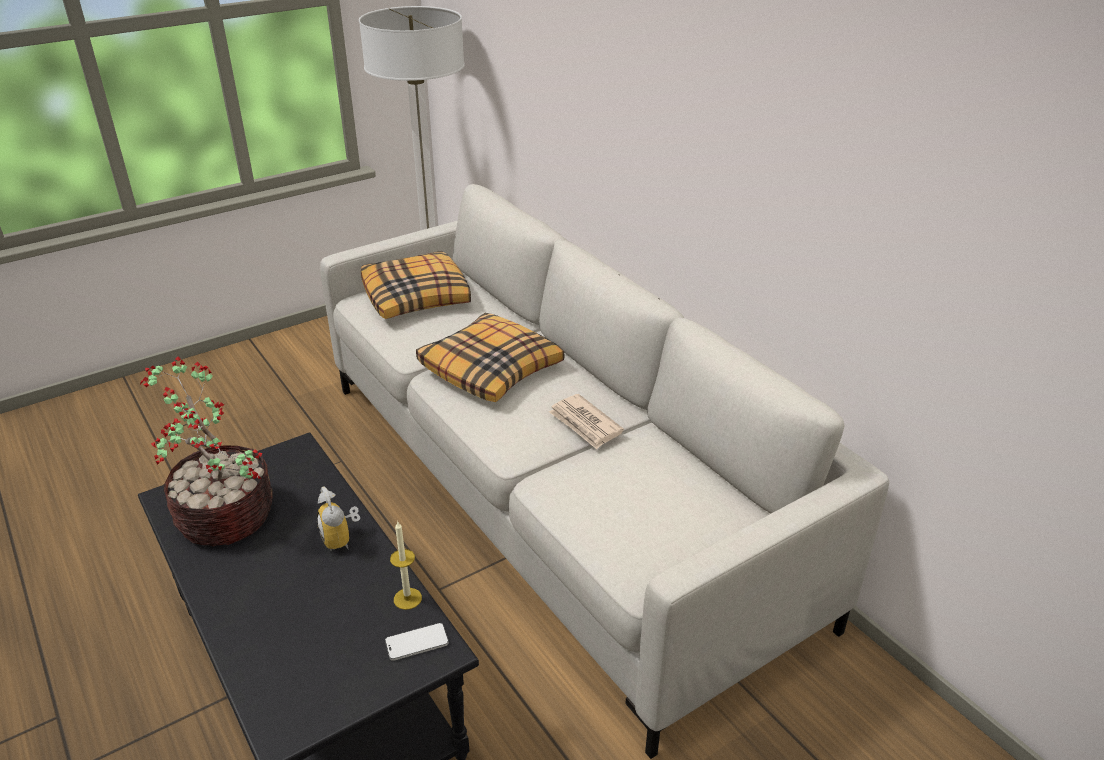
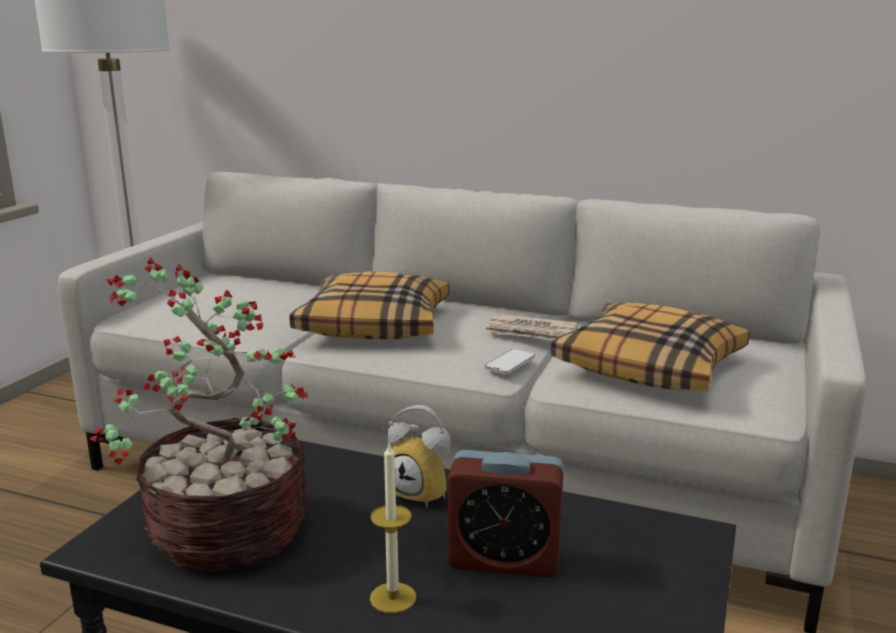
camera: 35 degrees left, 15 degrees down
(321, 609) = (504, 559): none -> alarm clock
(407, 598) = (583, 509): candle -> candle (393, 597)
(417, 297) = (202, 298): pillow -> pillow (650, 366)
(417, 643) = (658, 539): phone -> phone (509, 363)

